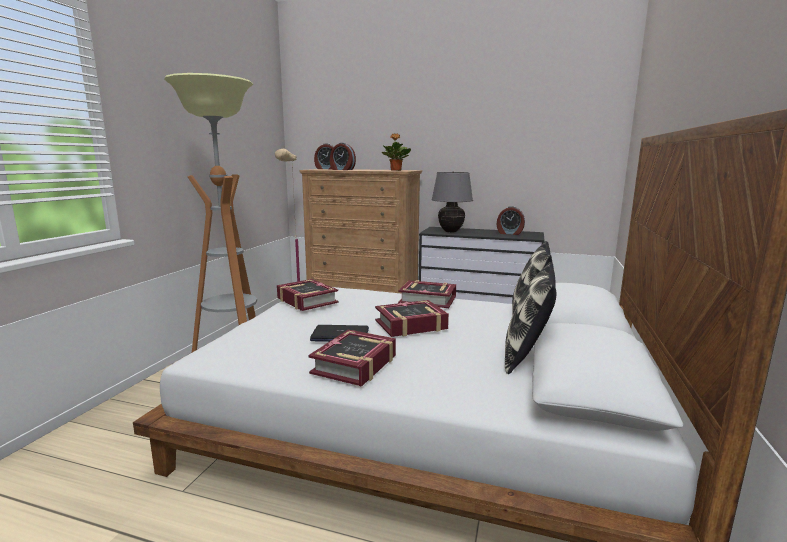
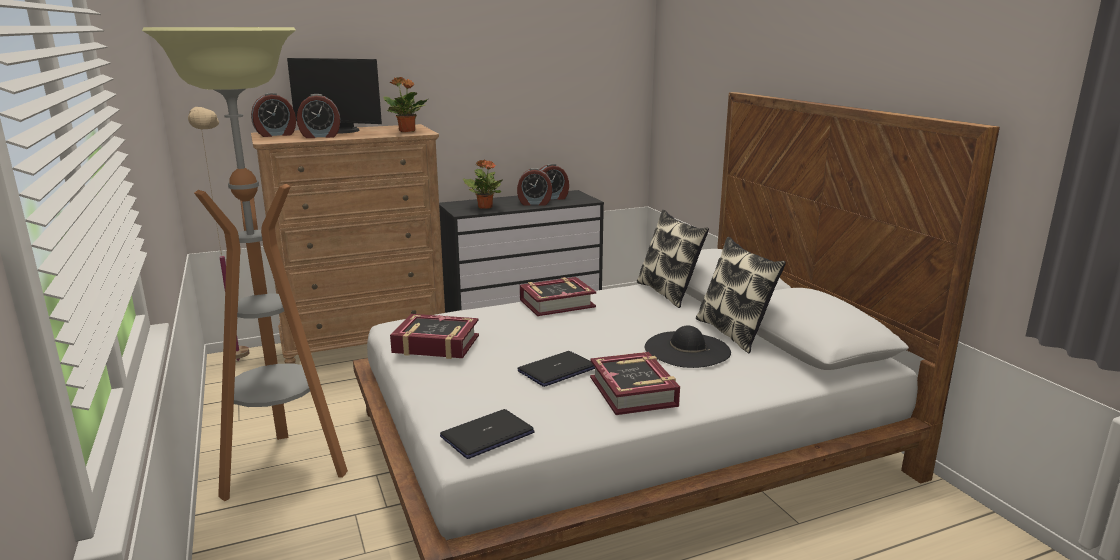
camera: 40 degrees left, 5 degrees up
(223, 354) = (487, 435): none -> laptop
(362, 169) = (340, 131): none -> monitor
(411, 325) = (602, 336): book -> none
(451, 231) = (485, 207): grey table lamp -> potted plant
(457, 353) = (687, 349): none -> black hat
(489, 234) = (534, 203): none -> alarm clock

